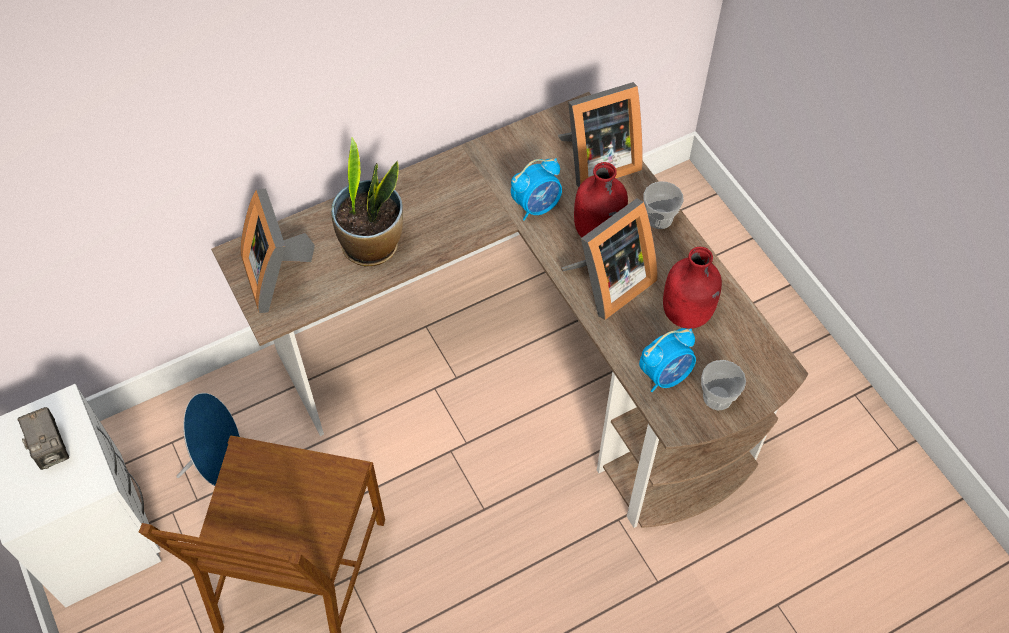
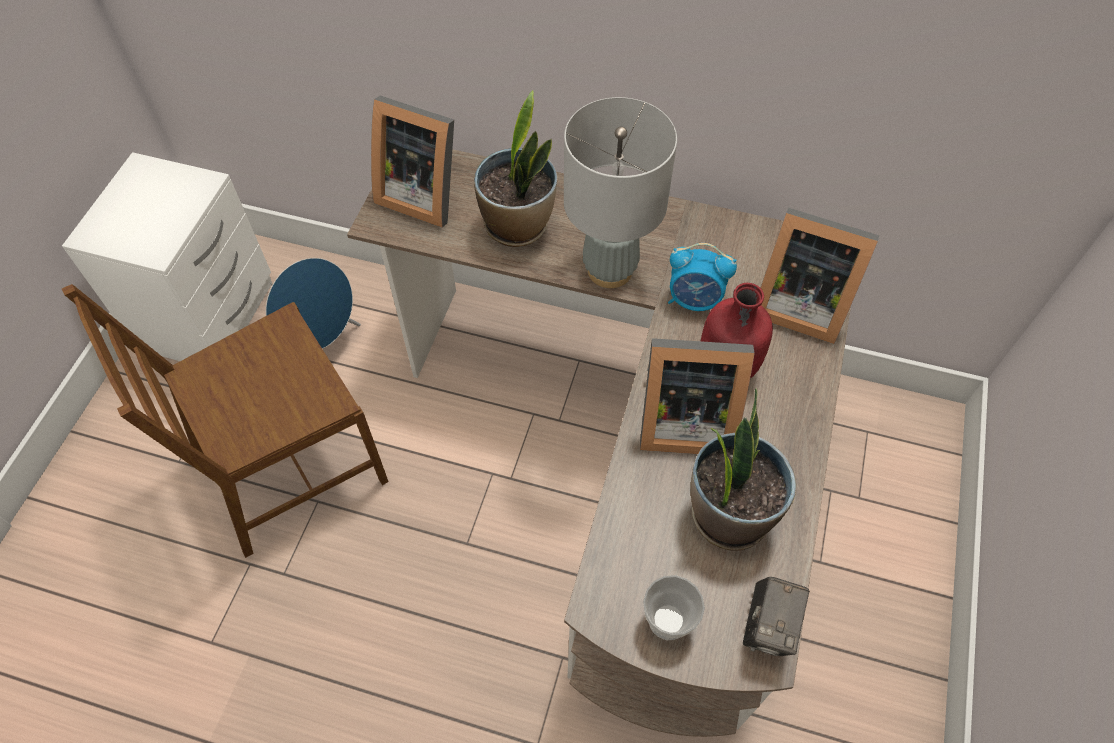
camera: 45 degrees right, 0 degrees up
(52, 449) = (162, 207): camera -> camera (768, 626)
(279, 275) = (421, 194): picture frame -> picture frame turned 90 degrees counterclockwise
(464, 227) = (609, 270): none -> grey table lamp
(659, 218) = (802, 401): cup -> none
(665, 375) = (640, 551): alarm clock -> none
(687, 314) = (728, 513): red bottle -> potted plant

